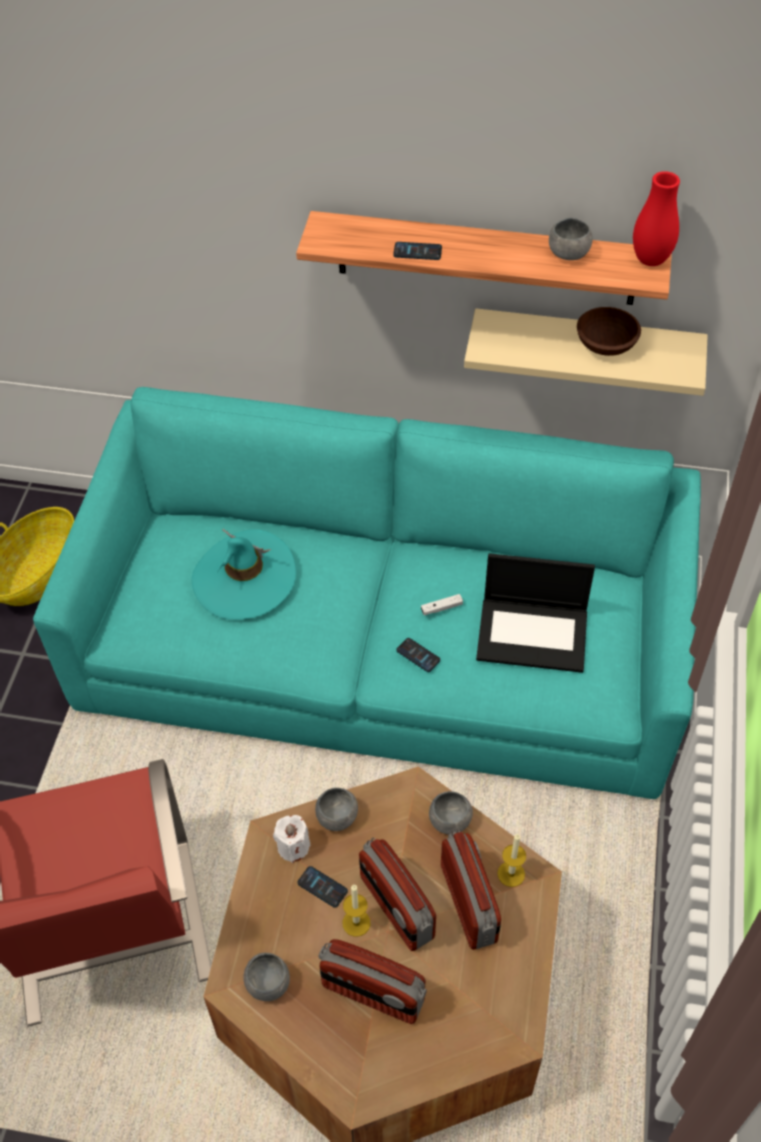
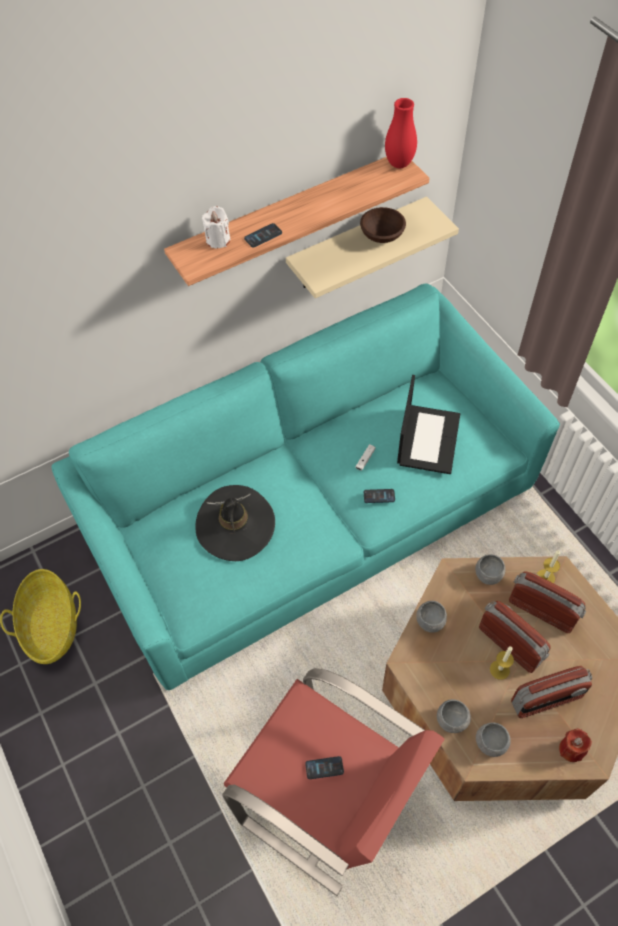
camera: 40 degrees left, 5 degrees up
(244, 579) = (235, 525): turquoise hat -> black hat
(293, 847) = (425, 657): white candle -> white candle (218, 240)
(322, 887) = (463, 666): phone -> phone (324, 768)
(343, 1065) = (571, 749): none -> red candle
(396, 907) = (510, 644): radio -> radio turned 150 degrees counterclockwise
(533, 634) = (428, 438): laptop -> laptop turned 45 degrees counterclockwise
(568, 253) = (351, 186): grey bowl -> grey bowl (451, 720)

